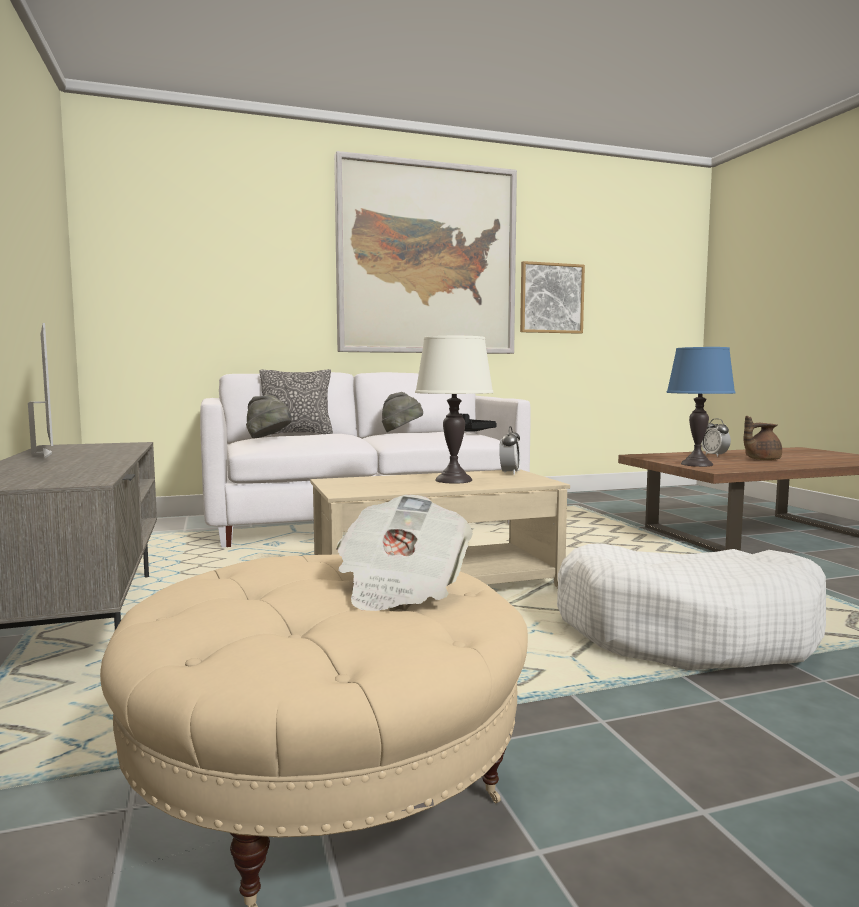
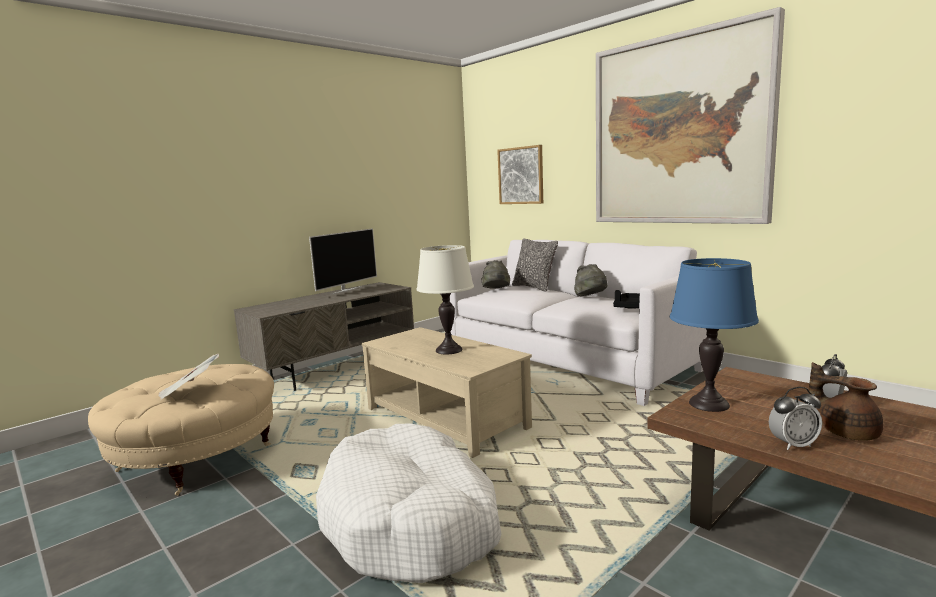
camera: 65 degrees right, 5 degrees up
(509, 473) = (502, 355): alarm clock -> alarm clock (793, 445)
(551, 298) = (837, 153): picture -> picture (521, 175)

